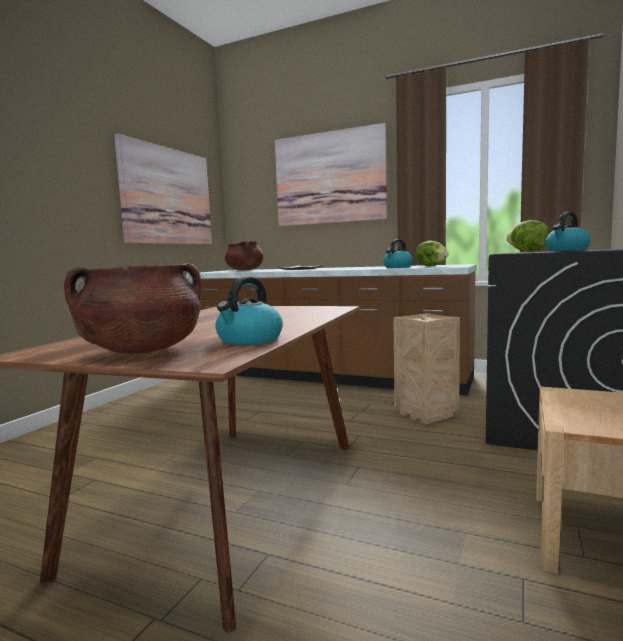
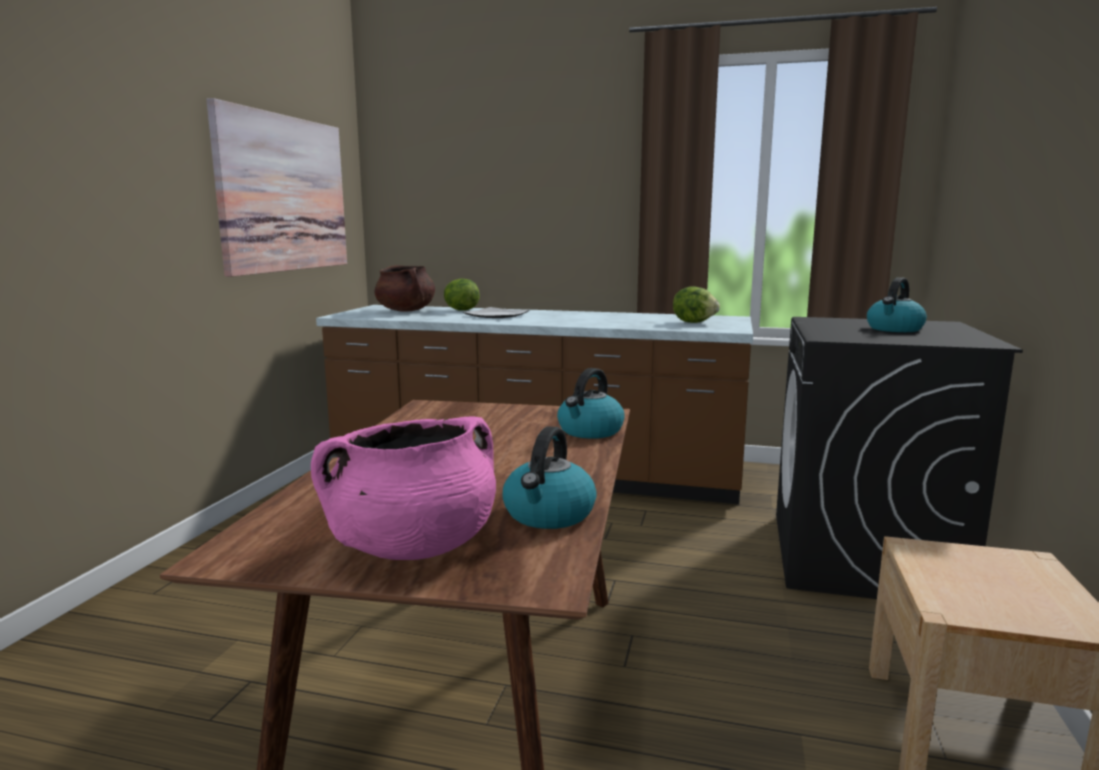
camera: 10 degrees left, 5 degrees up
(142, 351) = (413, 546): brown cooking pot -> pink cooking pot
(329, 178) = (535, 172): picture -> none
(397, 267) = (648, 324): kettle -> kettle (590, 431)
(427, 415) = (696, 541): crate -> none
(527, 251) = (836, 320): lettuce -> lettuce (460, 310)

